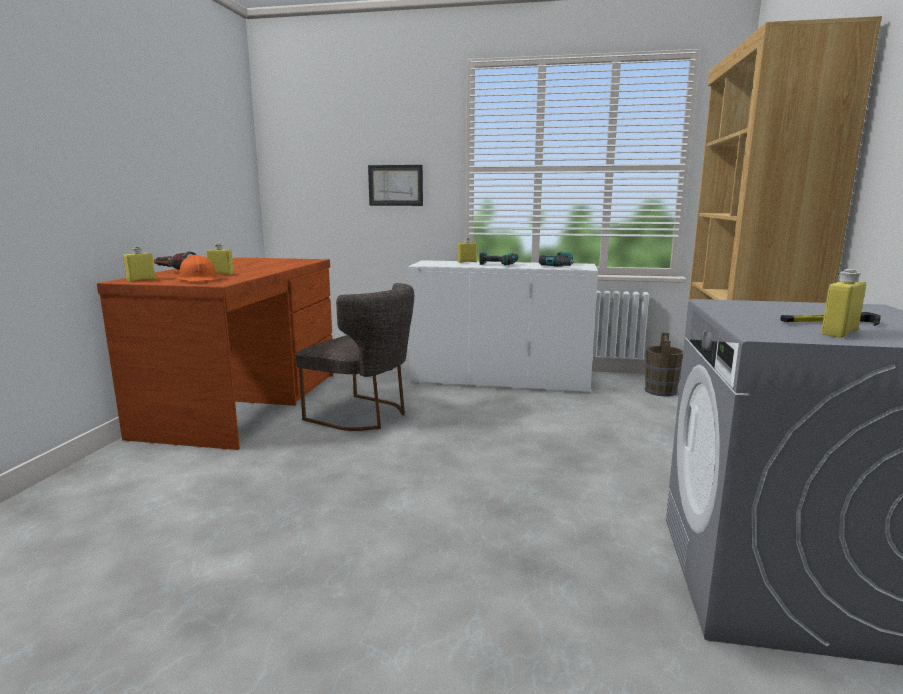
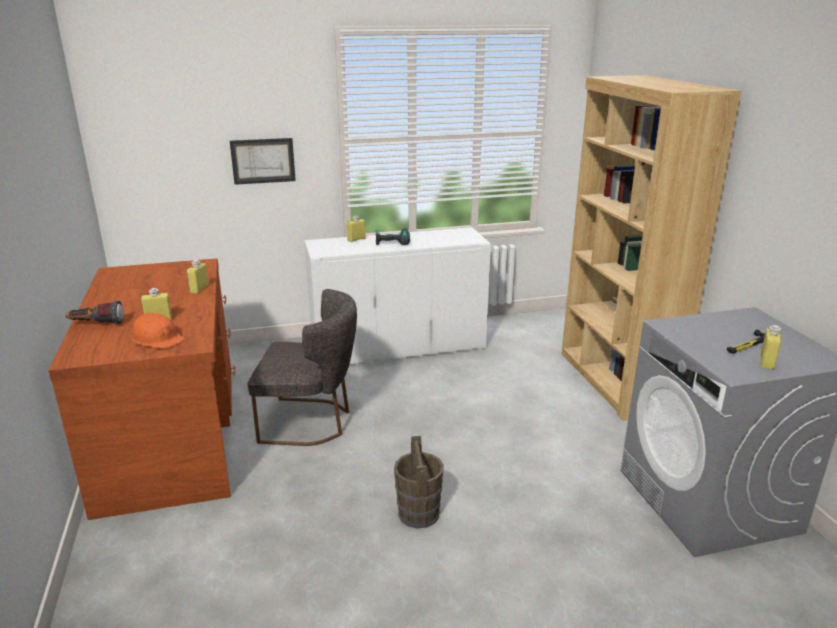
camera: 25 degrees left, 10 degrees up
(141, 280) = (91, 352): yellow bottle -> yellow bottle (199, 289)
(561, 266) = (451, 238): power drill -> none
(660, 391) = (536, 333): brown bucket -> brown bucket (419, 513)

